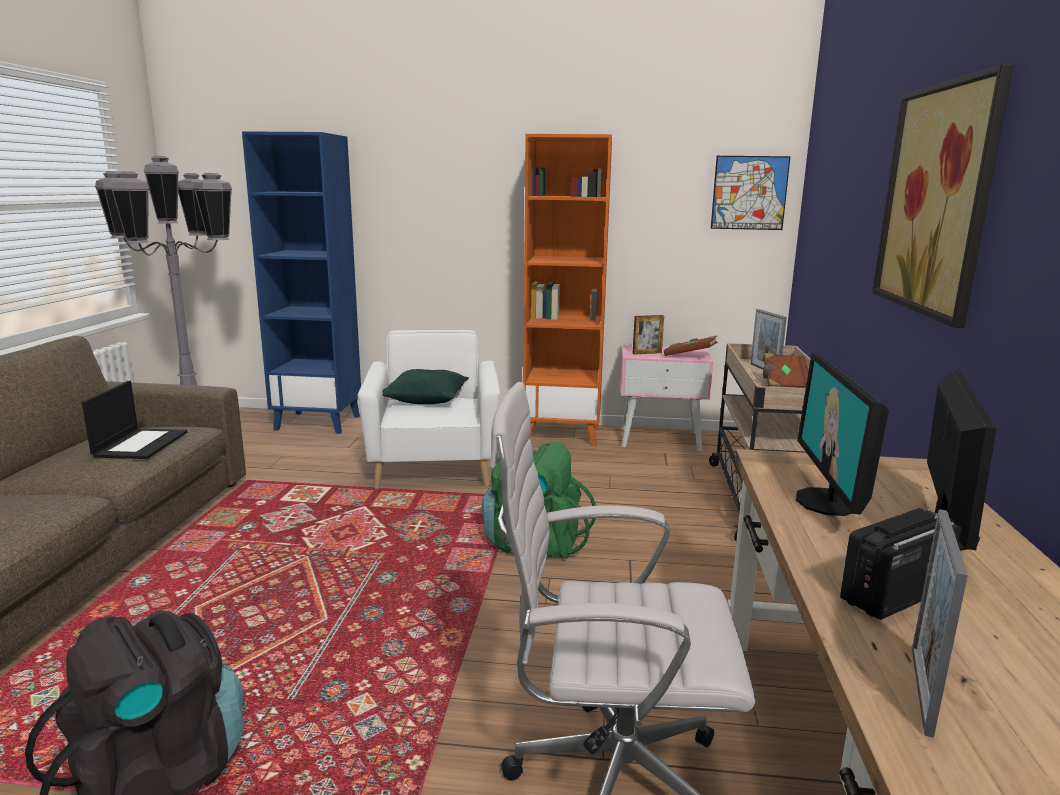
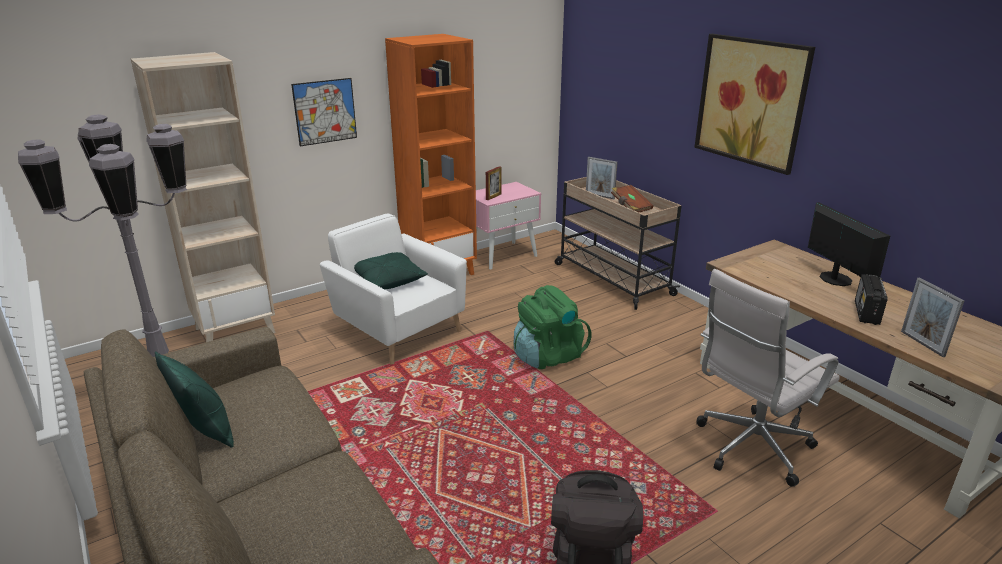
camera: 40 degrees left, 10 degrees up
(77, 447) = (205, 431): none -> green pillow
(140, 444) = (273, 403): laptop -> none
(318, 422) = (235, 330): blue bookcase -> beige bookcase
(689, 356) = (521, 192): brown book -> none
(749, 193) = (533, 65): picture -> picture (325, 111)
(827, 502) = (785, 279): monitor -> none

